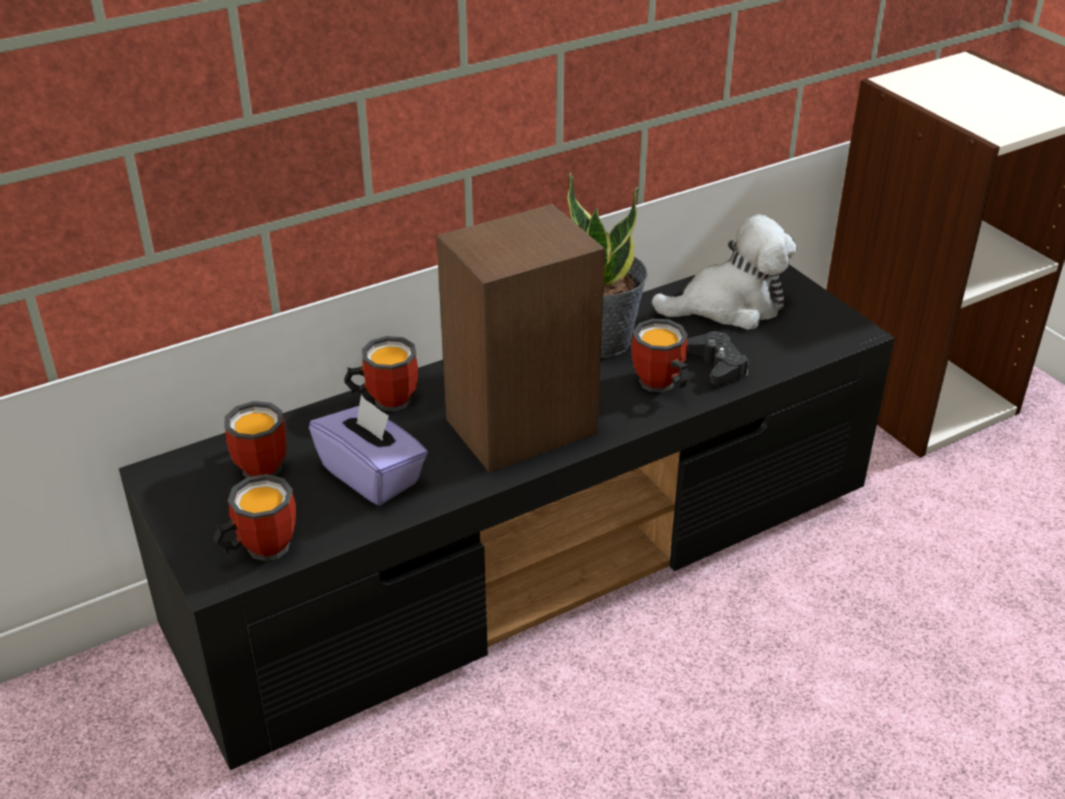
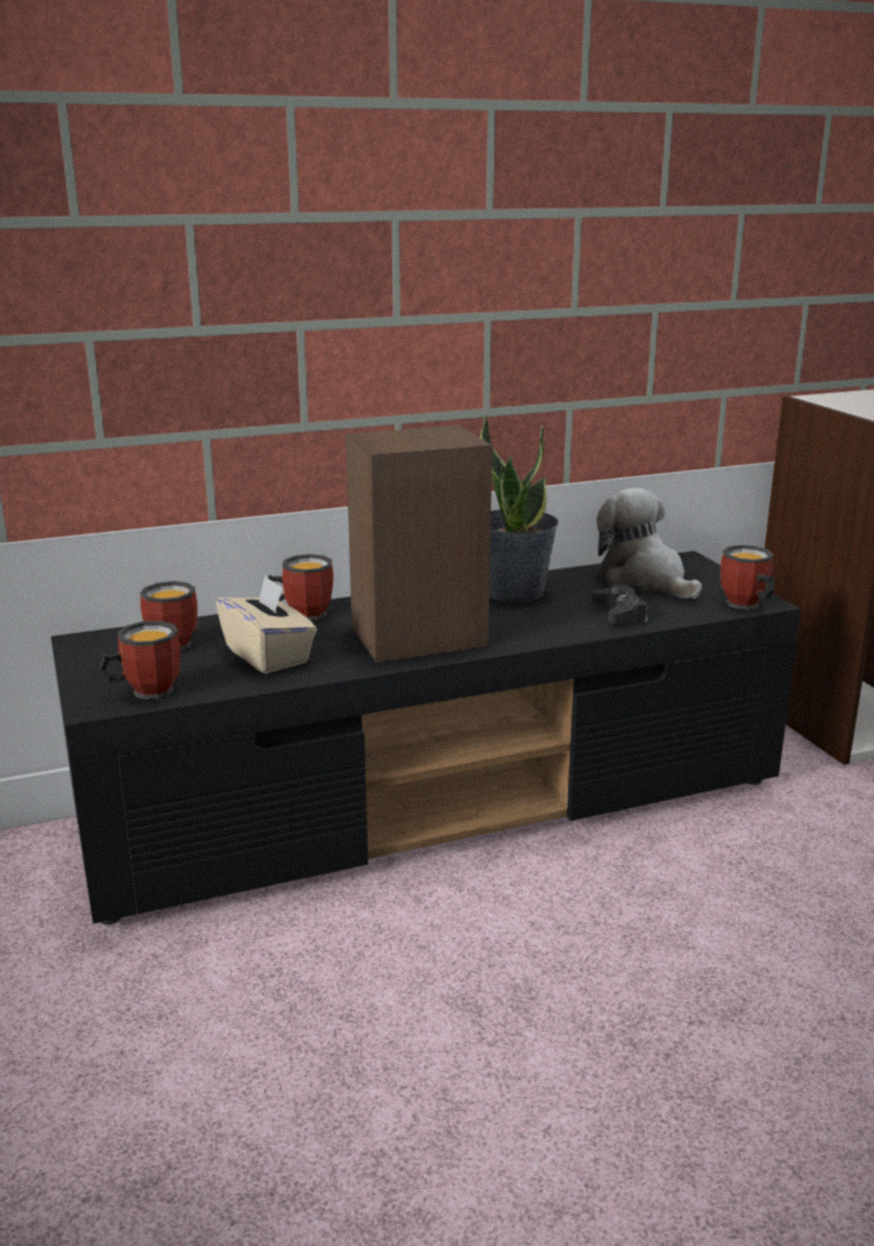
camera: 10 degrees right, 15 degrees down
(372, 475) = (268, 656): purple tissue box -> beige tissue box
(659, 386) = (558, 622): mug -> mug (744, 606)
(729, 306) = (644, 580): plush toy -> plush toy turned 120 degrees counterclockwise

